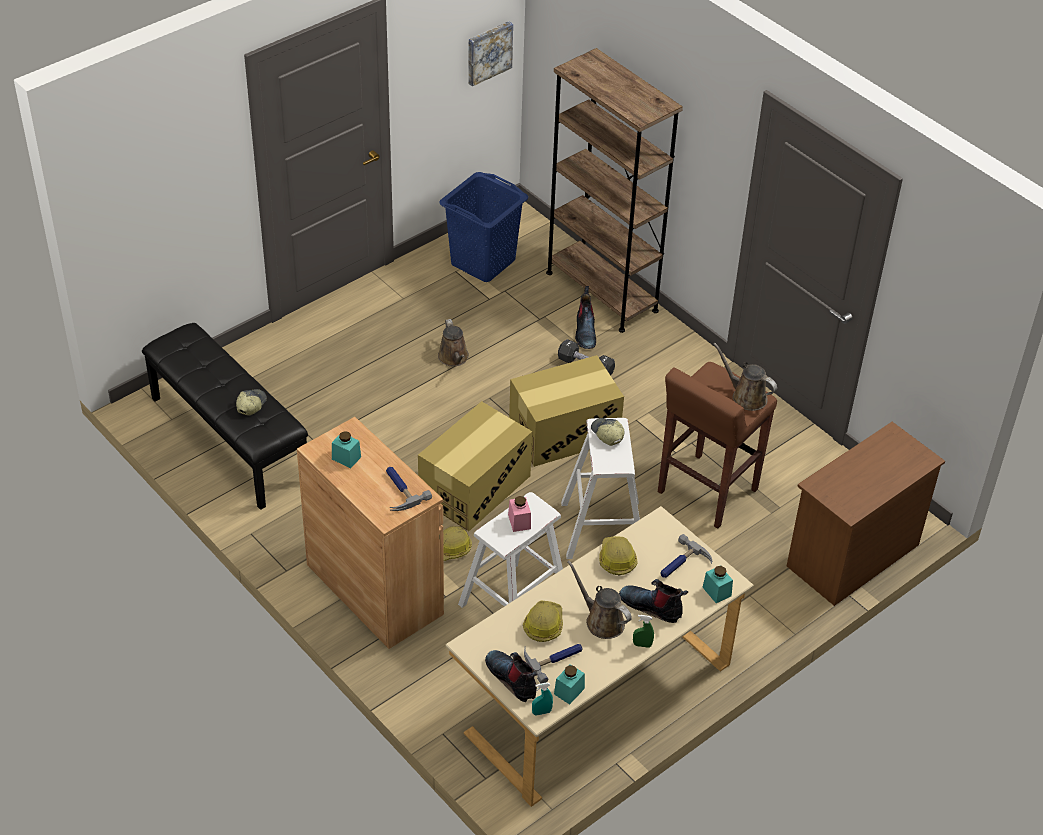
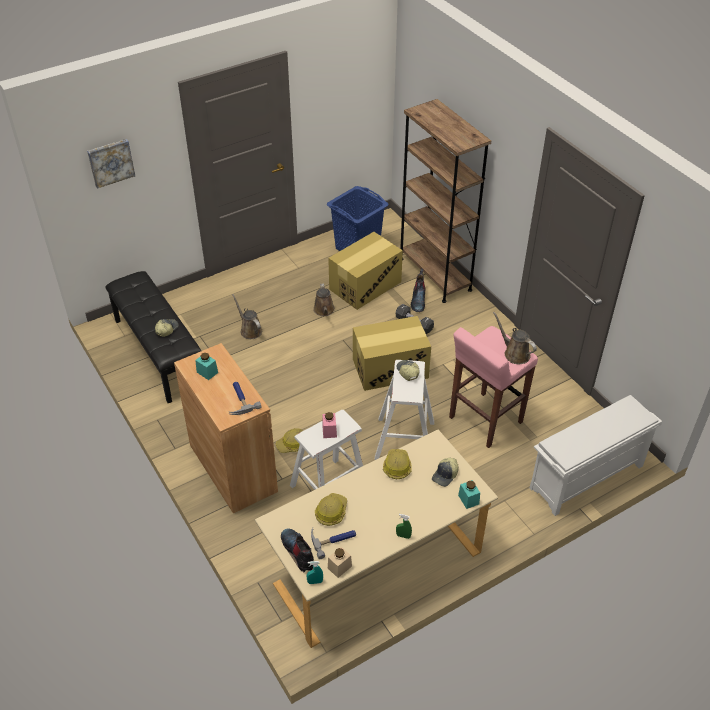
camera: 10 degrees right, 0 degrees up
(474, 488) = (319, 402): cardboard box -> cardboard box (365, 285)
(488, 52) = (367, 101): picture -> picture (110, 162)
(569, 691) = (339, 567): turquoise jar -> beige jar
(602, 621) = (376, 513): brown watering can -> brown watering can (249, 330)
(652, 606) = (416, 506): boot -> none
(682, 564) = (445, 475): hammer -> cap
(706, 492) = (484, 420): brown stool -> pink stool
(852, 555) = (586, 478): brown dresser -> white shoe rack

